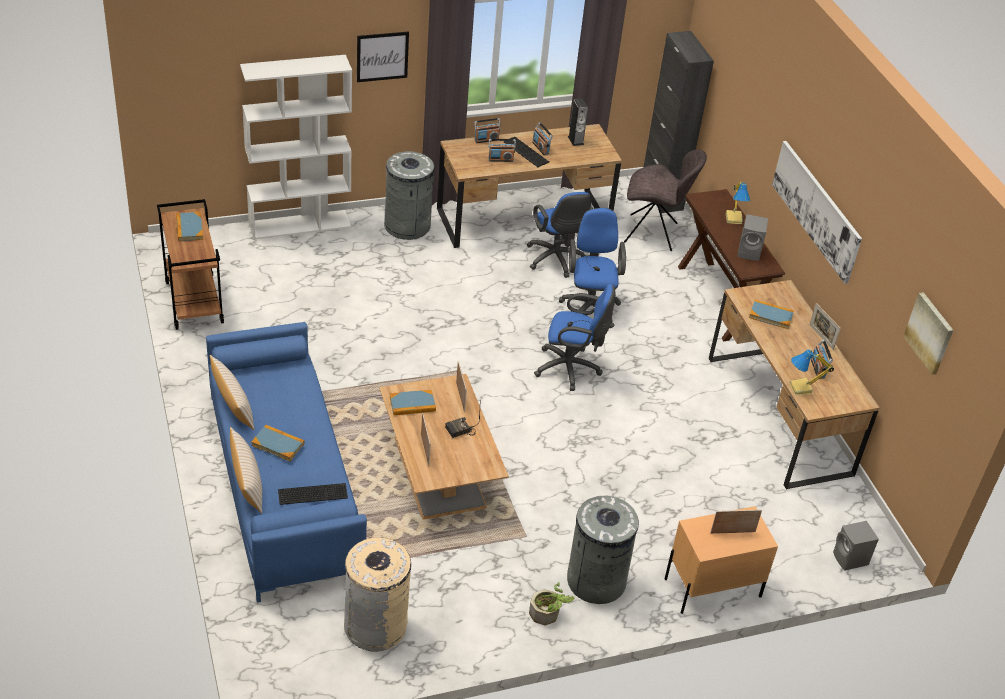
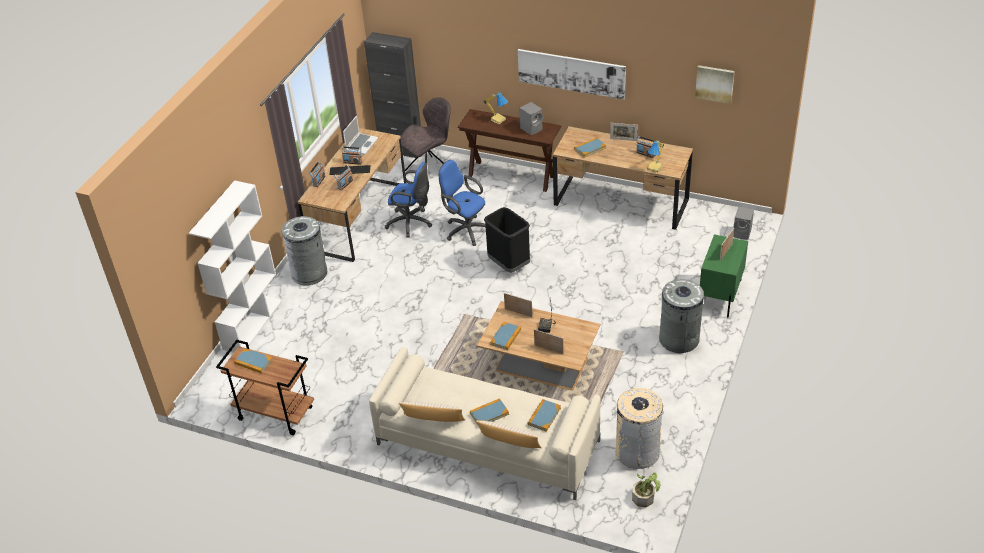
camera: 45 degrees left, 0 degrees up
(283, 483) = (487, 442): blue sofa -> beige sofa
(311, 493) = (544, 416): keyboard -> book
(382, 56) = (249, 167): picture -> none
(548, 614) = (687, 371): potted plant -> potted plant (645, 496)
(571, 369) = (509, 265): blue office chair -> black trash can
(575, 140) = (361, 144): speaker -> laptop
(712, 587) = (720, 295): beige nightstand -> green nightstand

